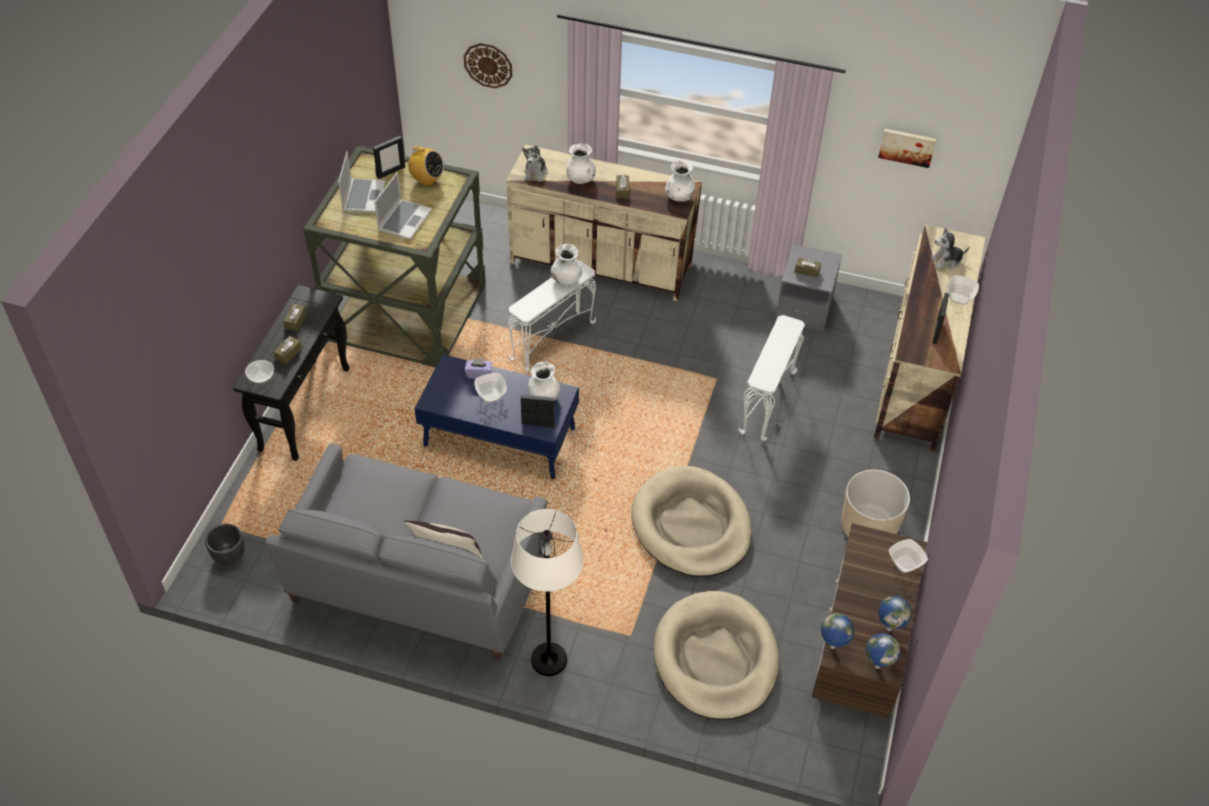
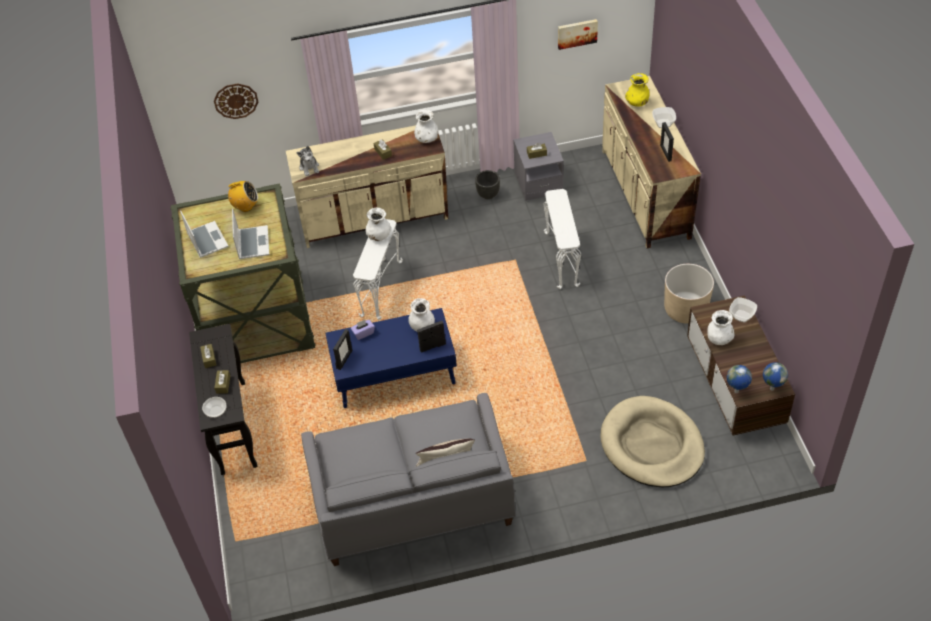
camera: 25 degrees left, 0 degrees up
(230, 557) = (261, 560): black planter -> black planter (488, 194)
(390, 171) = (212, 213): picture frame -> picture frame (344, 359)
(490, 395) = (383, 344): bowl -> none
(548, 660) = (544, 506): white floor lamp -> none
(581, 179) = (346, 158): white vase -> white vase (719, 339)
(691, 525) = (572, 367): beige dog bed -> none
(889, 628) = (761, 361): globe -> none
(946, 261) = (637, 103): plush toy -> yellow vase

